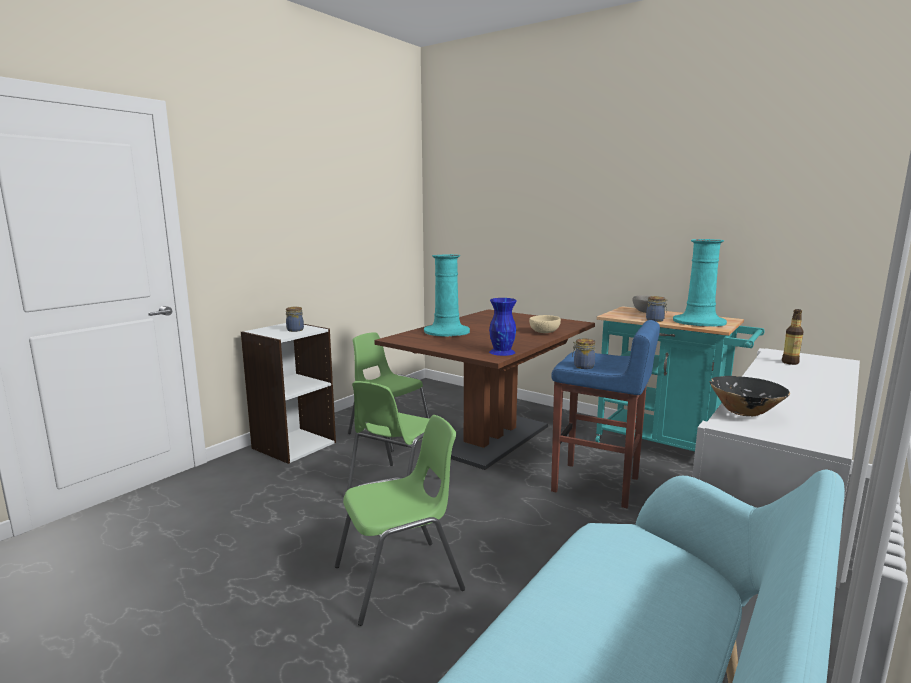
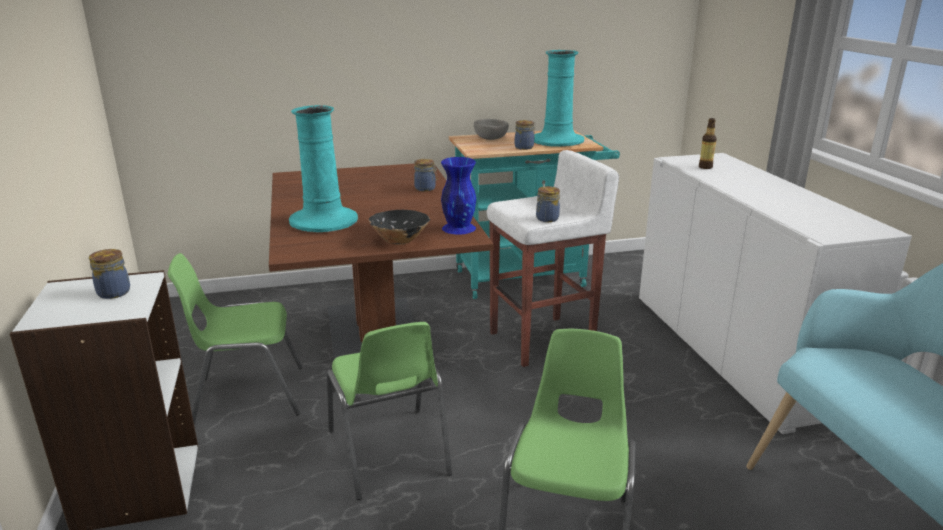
camera: 50 degrees left, 10 degrees up
(545, 332) = (426, 189): beige bowl -> jar
(597, 485) = (543, 341): blue stool -> white stool
(744, 412) = (802, 222): black bowl -> black bowl (399, 241)

